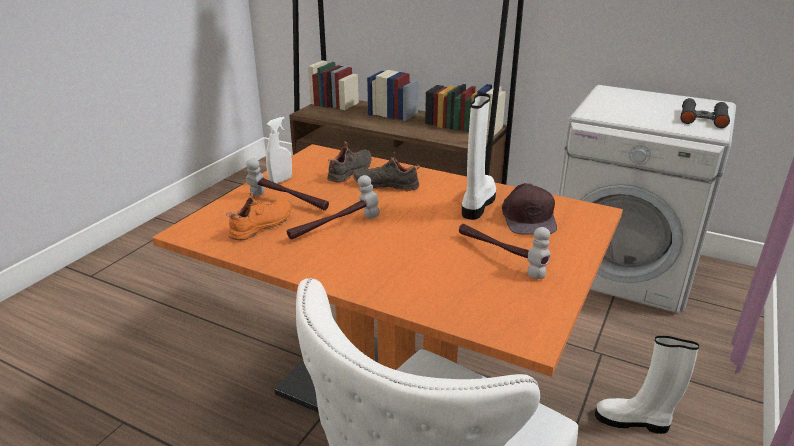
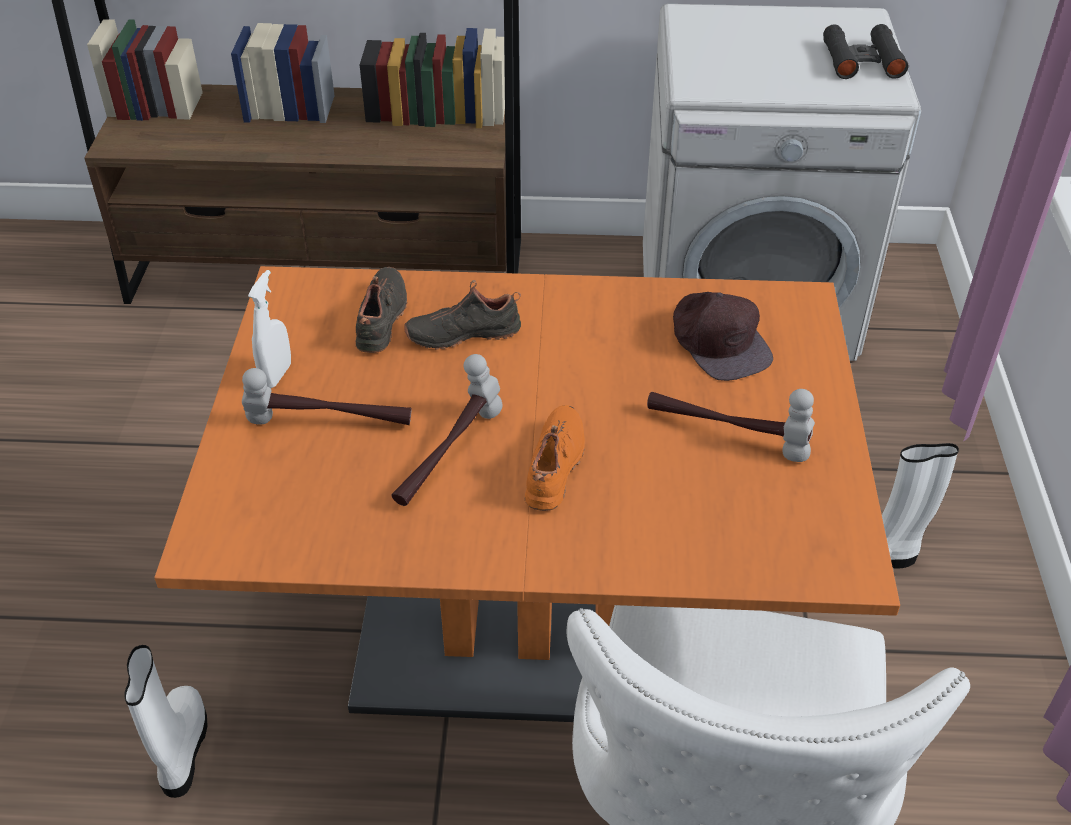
camera: 25 degrees left, 15 degrees up
(262, 226) = (329, 490): orange shoe -> orange shoe (557, 467)
(477, 203) = (629, 333): white boot -> white boot (182, 748)

